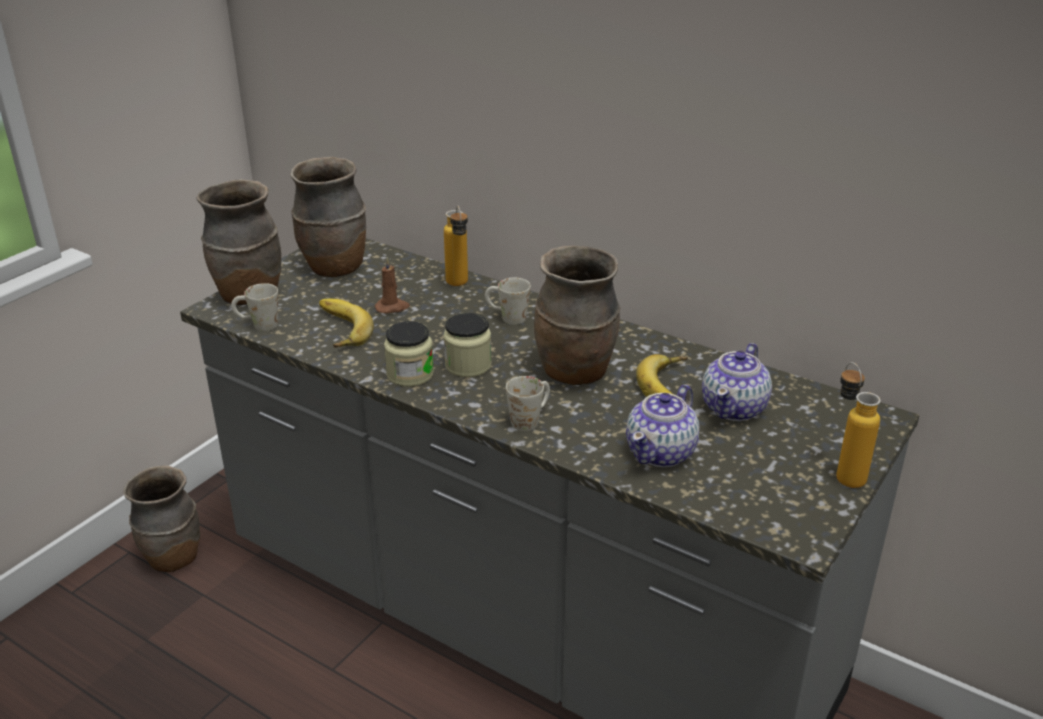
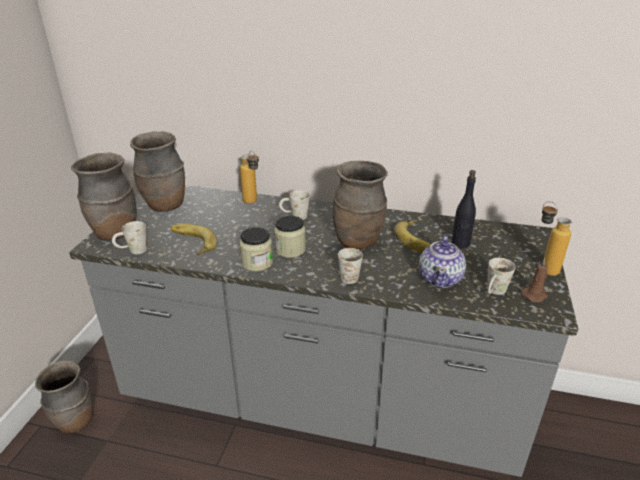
camera: 20 degrees left, 0 degrees up
(392, 307) = (218, 223): brown candle -> brown candle (535, 295)
(730, 490) = (494, 292): none -> white mug
(735, 408) = (460, 244): teapot -> black bottle

